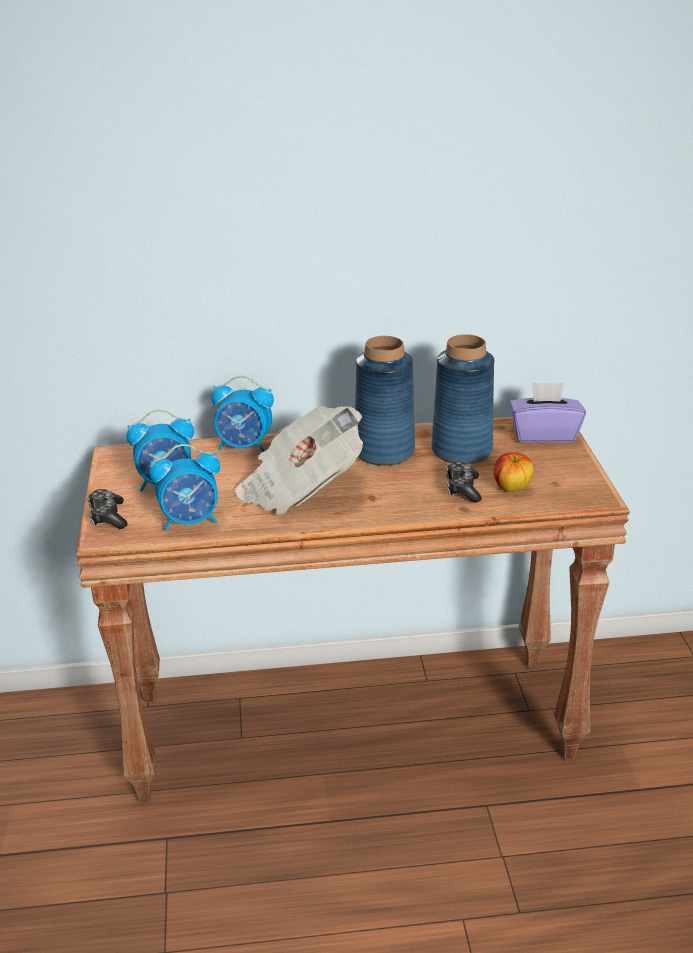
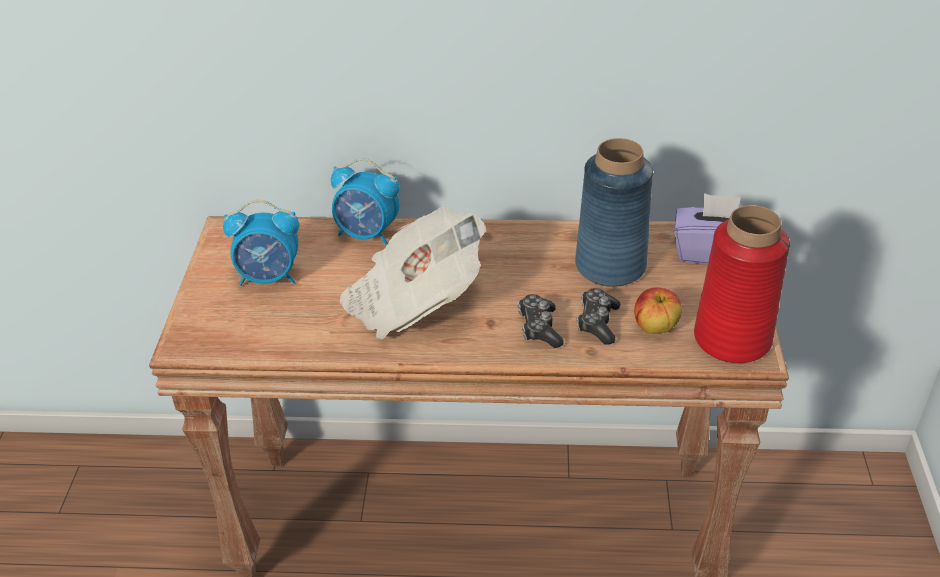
camera: 10 degrees right, 10 degrees up
(108, 517) = (196, 317): game controller -> game controller (539, 328)
(190, 521) = (281, 333): alarm clock -> none
(384, 451) = (521, 257): blue vase -> none
(576, 489) = (731, 338): none -> red vase

